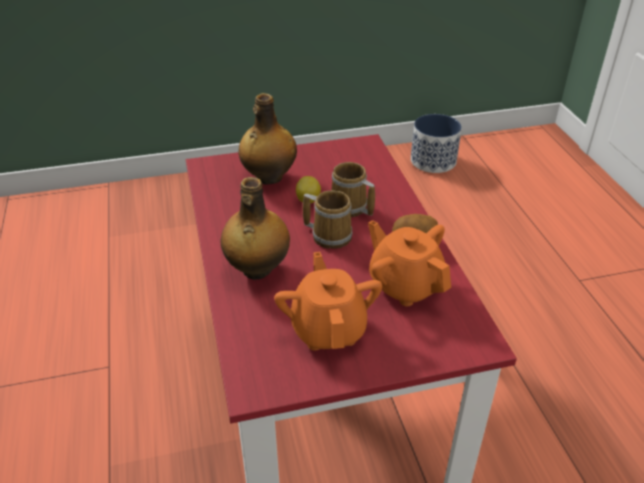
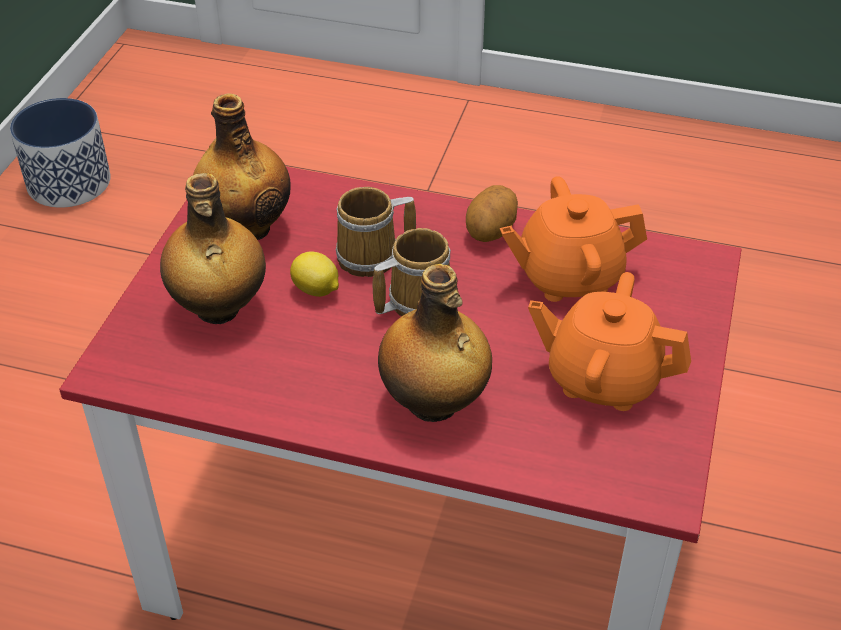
camera: 60 degrees left, 5 degrees up
(333, 163) = (247, 227): none -> bottle

